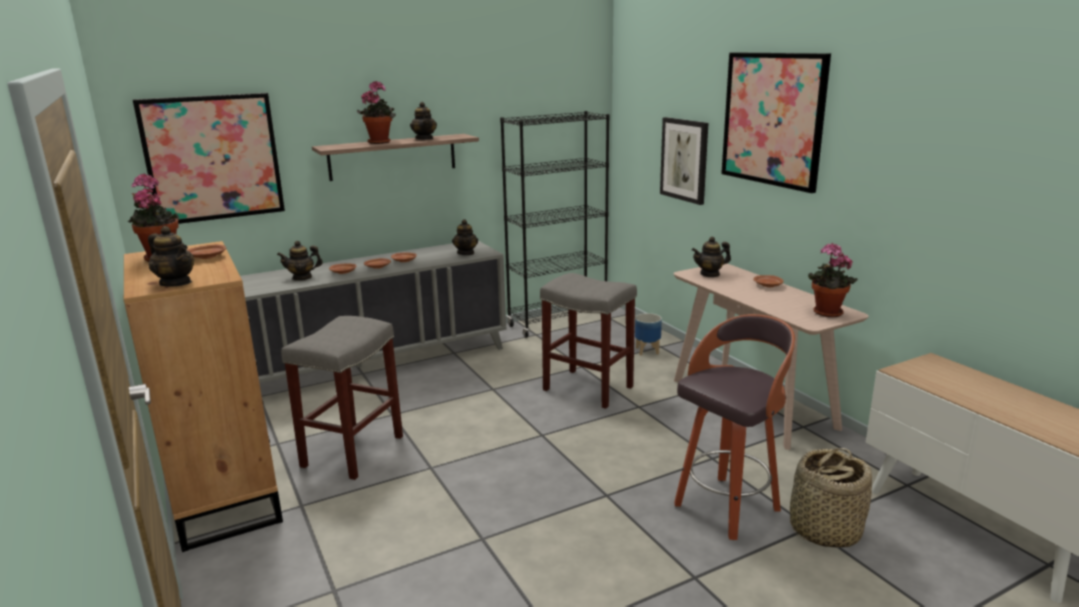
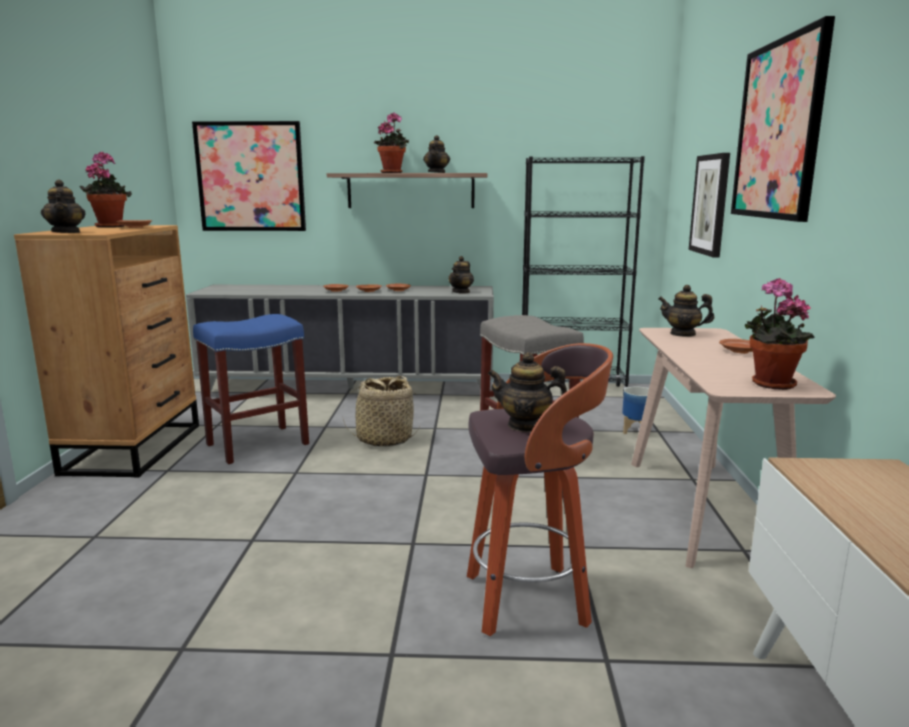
camera: 30 degrees right, 5 degrees down
(302, 277) = (300, 290): teapot -> teapot (526, 425)
(353, 450) = (258, 444): grey stool -> blue stool
(824, 530) = (621, 671): basket -> basket (384, 439)

